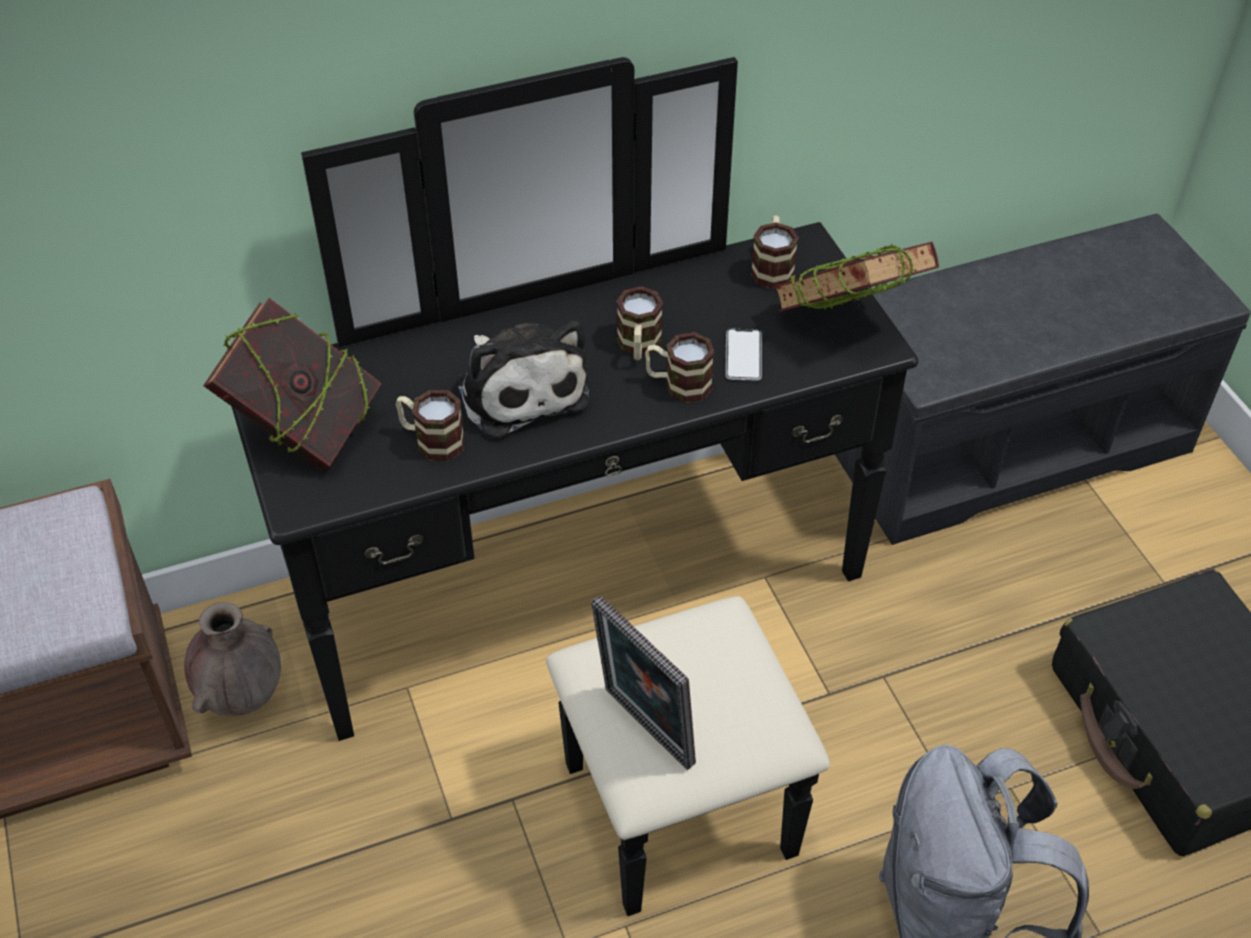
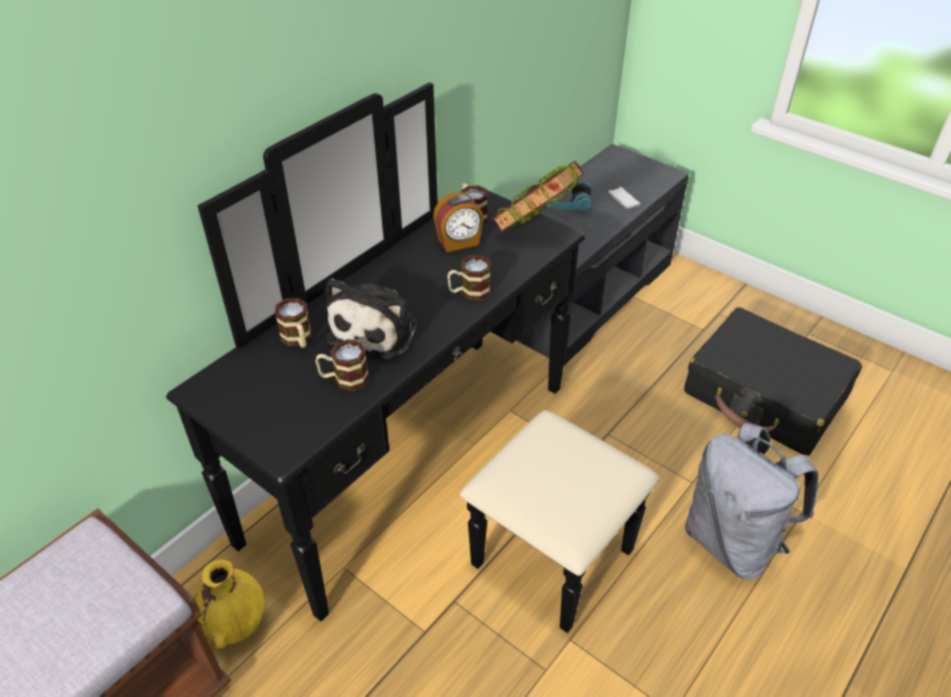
camera: 30 degrees left, 5 degrees down
(243, 696) = (236, 626): brown vase -> yellow vase
(305, 433) = (254, 408): book -> none
(520, 388) = (376, 329): plush toy -> plush toy turned 75 degrees clockwise
(638, 347) = (430, 281): mug -> mug (298, 340)
(643, 731) = (554, 505): picture frame -> none
(722, 304) = (459, 243): none -> alarm clock
(743, 356) = (493, 264): phone -> phone (623, 198)
(995, 291) = (565, 203): none -> headphones

